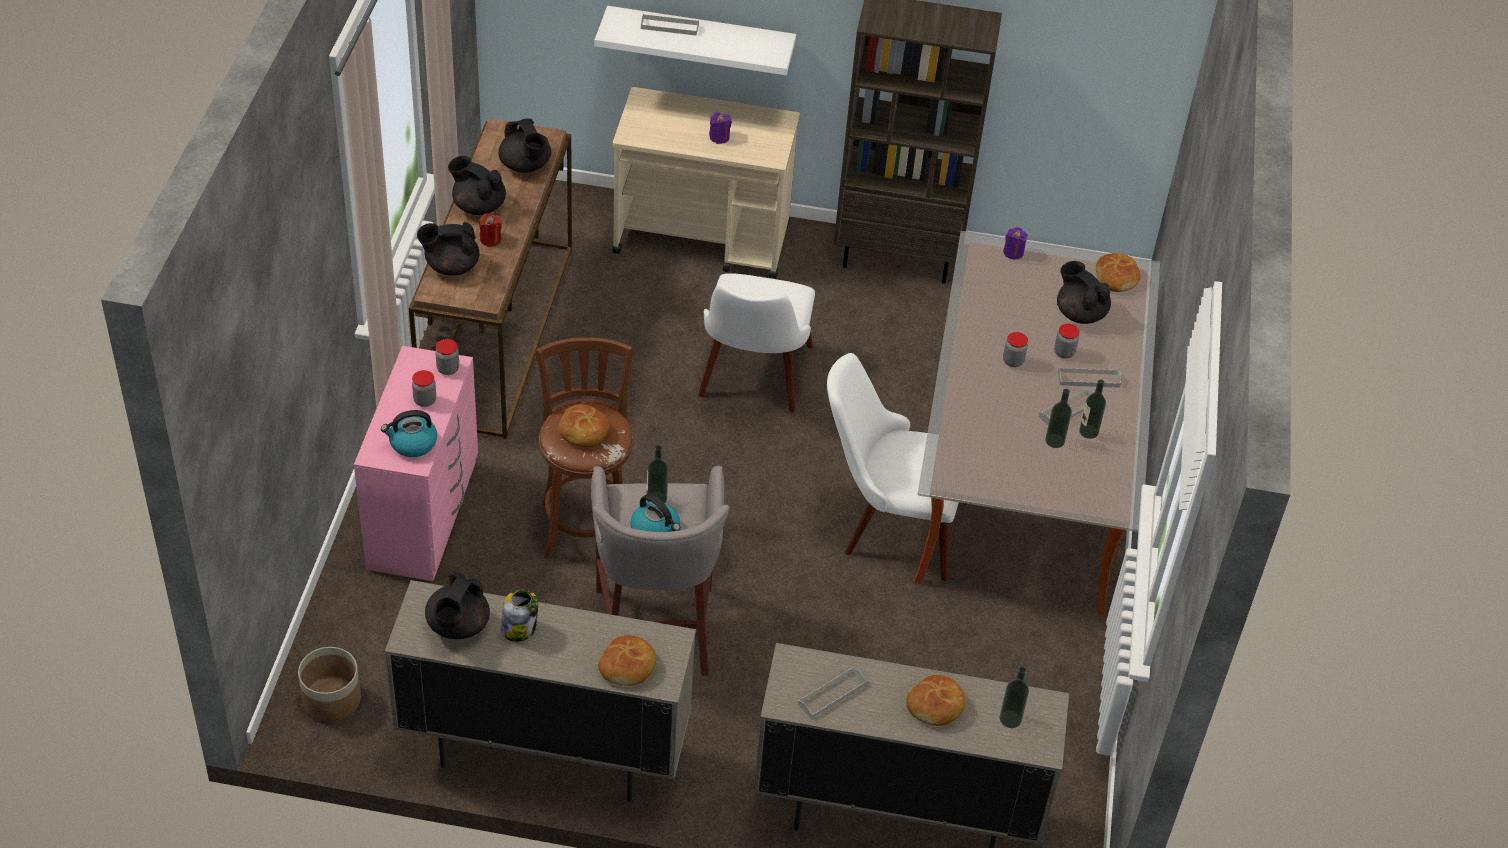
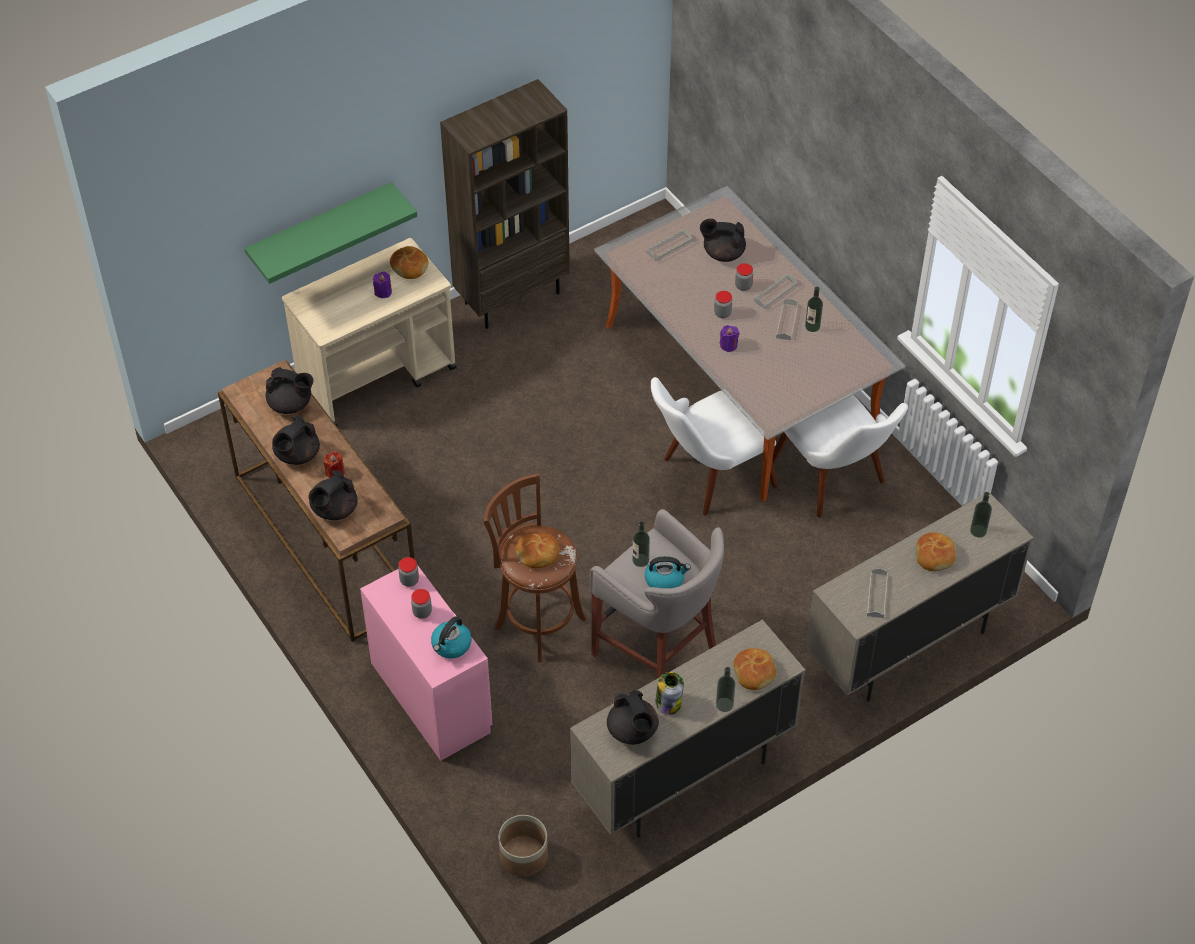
camera: 40 degrees left, 5 degrees up
(478, 205) = (296, 455): black teapot -> black teapot turned 45 degrees counterclockwise
(669, 27) = (305, 234): grey tray -> grey tray (669, 247)
(700, 38) = (320, 229): white shelf -> green shelf
(752, 382) = (523, 449): white chair -> white chair (836, 481)
(1013, 252) = (641, 241): purple candle -> purple candle (728, 345)
(1054, 441) = (801, 346): bottle -> bottle (724, 704)
(1116, 278) = (716, 214): bread -> bread (409, 266)

